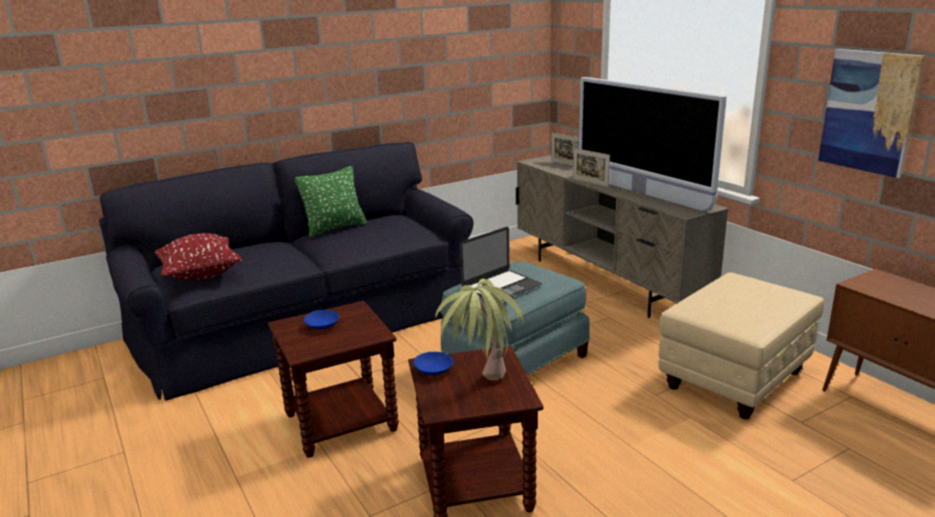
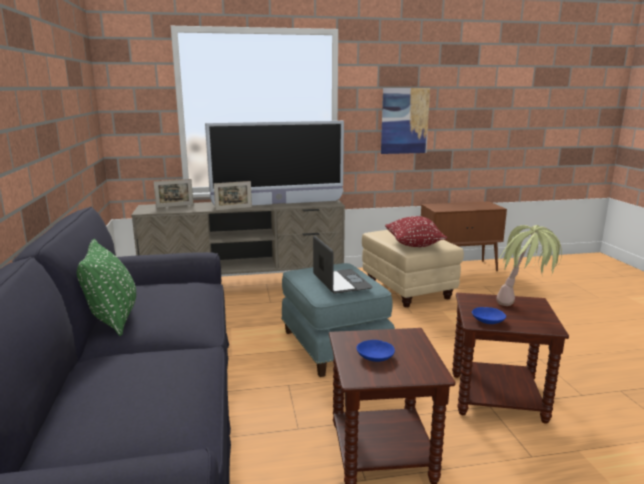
camera: 70 degrees left, 5 degrees down
(200, 274) = (149, 424): red pillow -> red pillow (414, 245)

